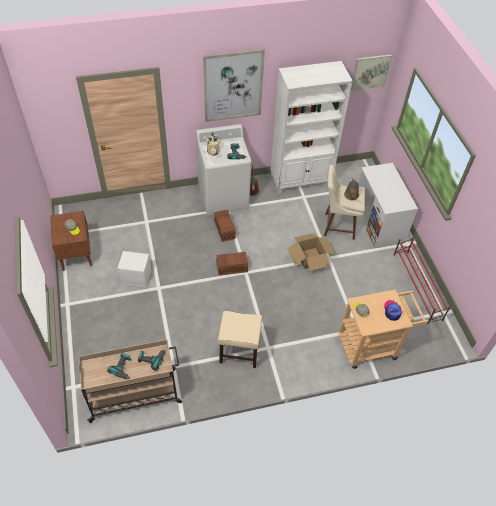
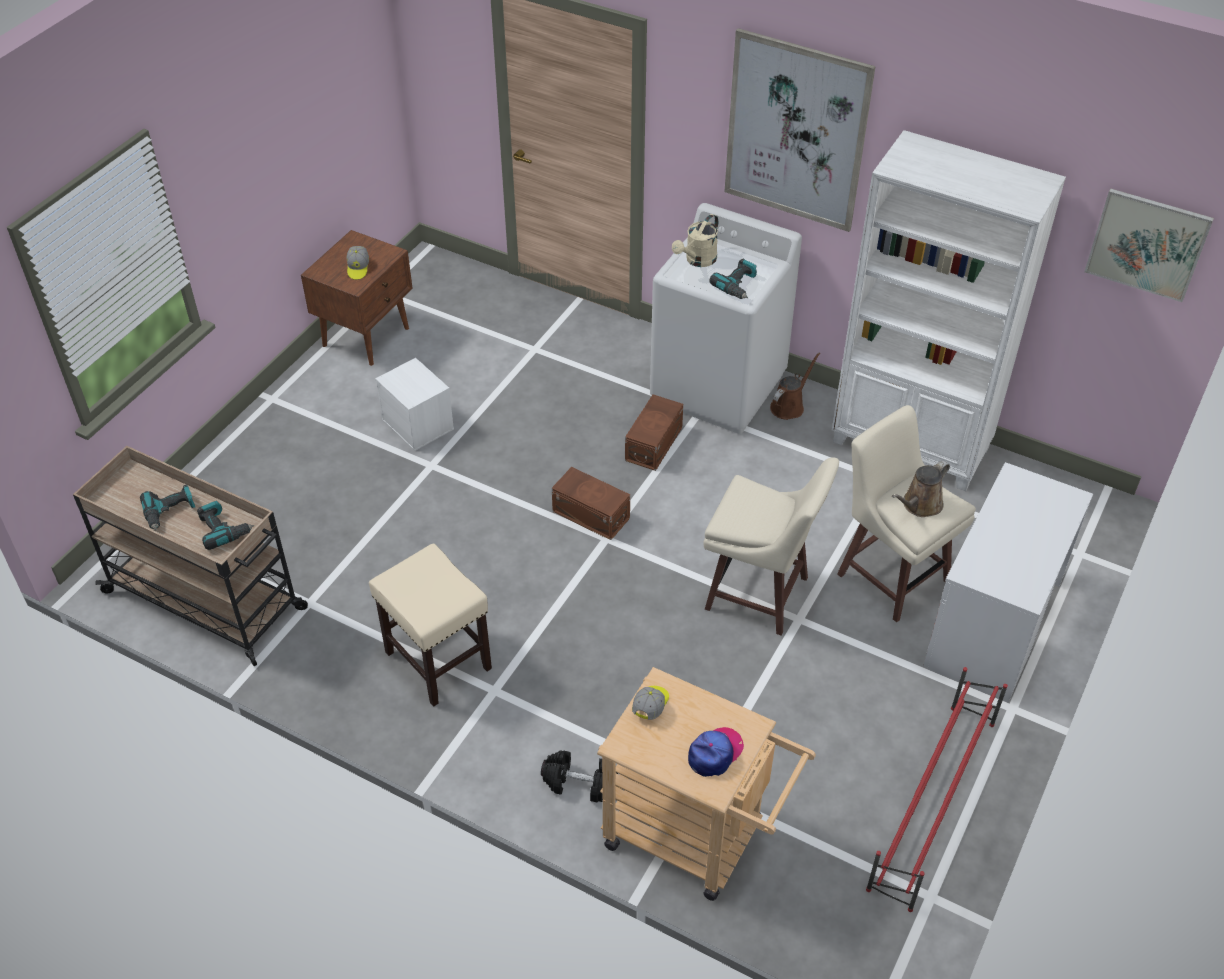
camera: 45 degrees right, 5 degrees down
(310, 258) = (759, 595): cardboard box -> beige stool
(325, 356) = (580, 784): none -> black dumbbell

